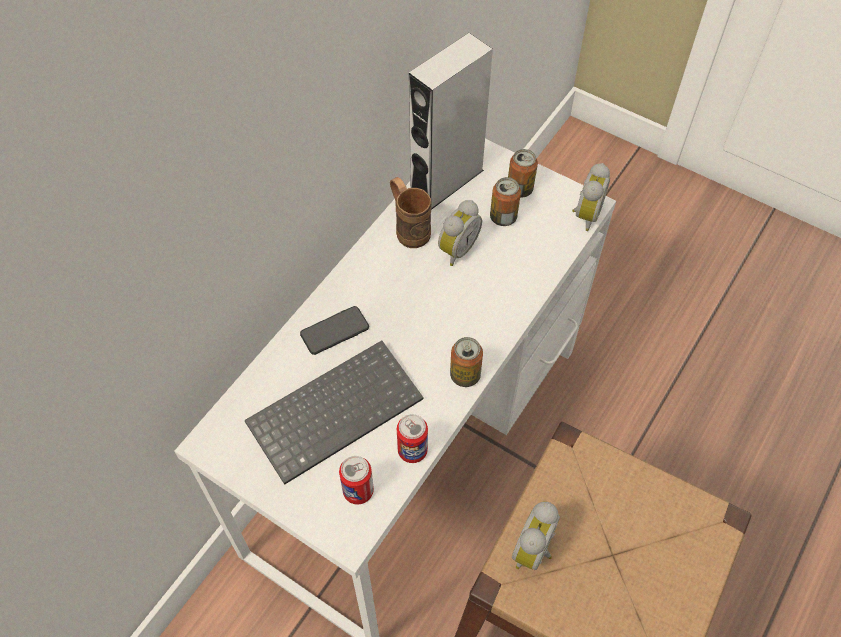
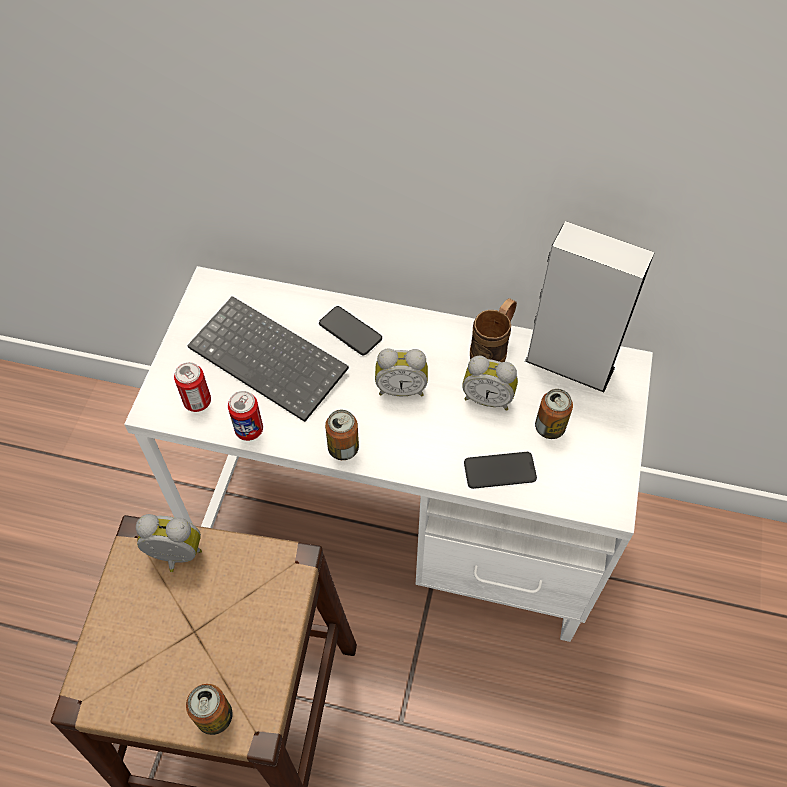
camera: 70 degrees right, 0 degrees up
(519, 189) = (596, 432): can -> can (214, 716)
(531, 265) = (500, 470): none -> phone
(585, 214) = (595, 505): alarm clock -> alarm clock (401, 388)

